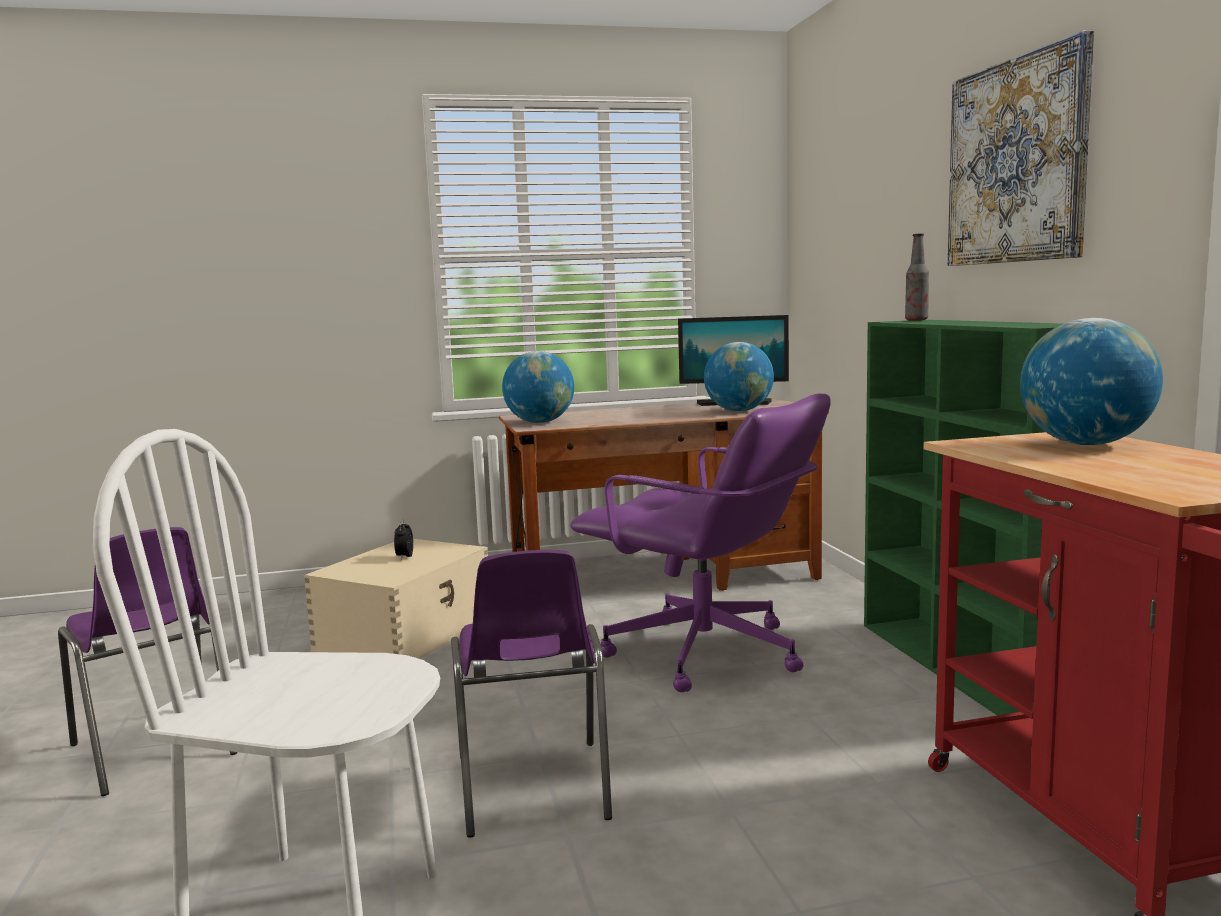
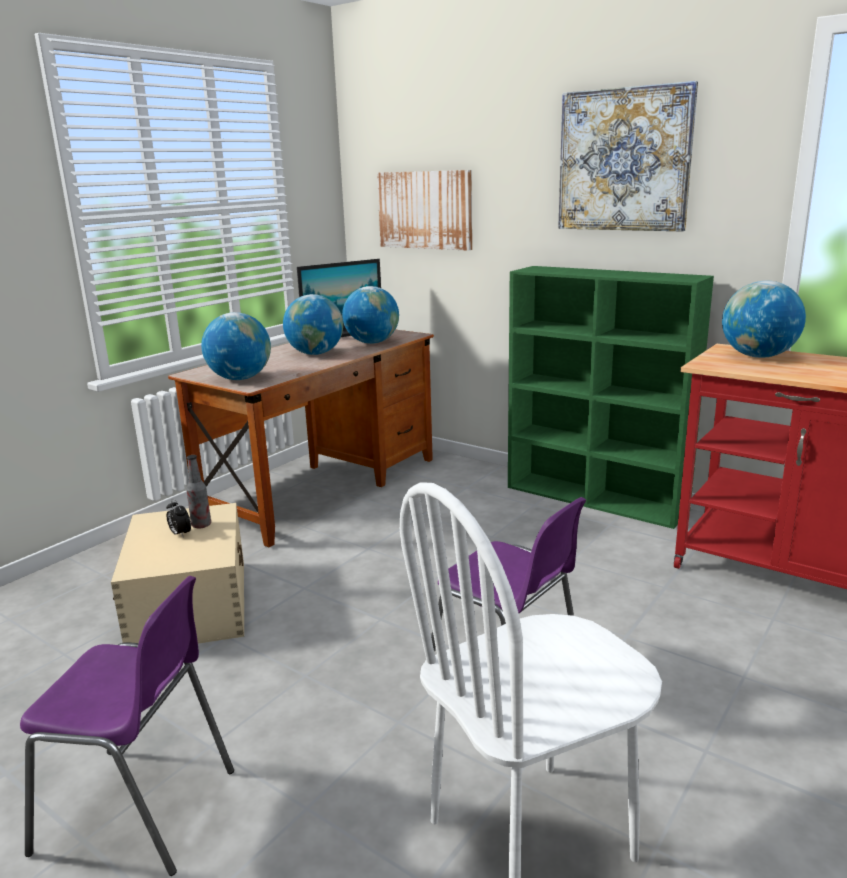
camera: 40 degrees left, 10 degrees up
(658, 413) = (315, 353): none -> globe
(706, 654) = (450, 539): purple office chair -> none
(843, 254) = (425, 210): none -> picture
(916, 320) = (537, 267): bottle -> bottle (201, 525)

